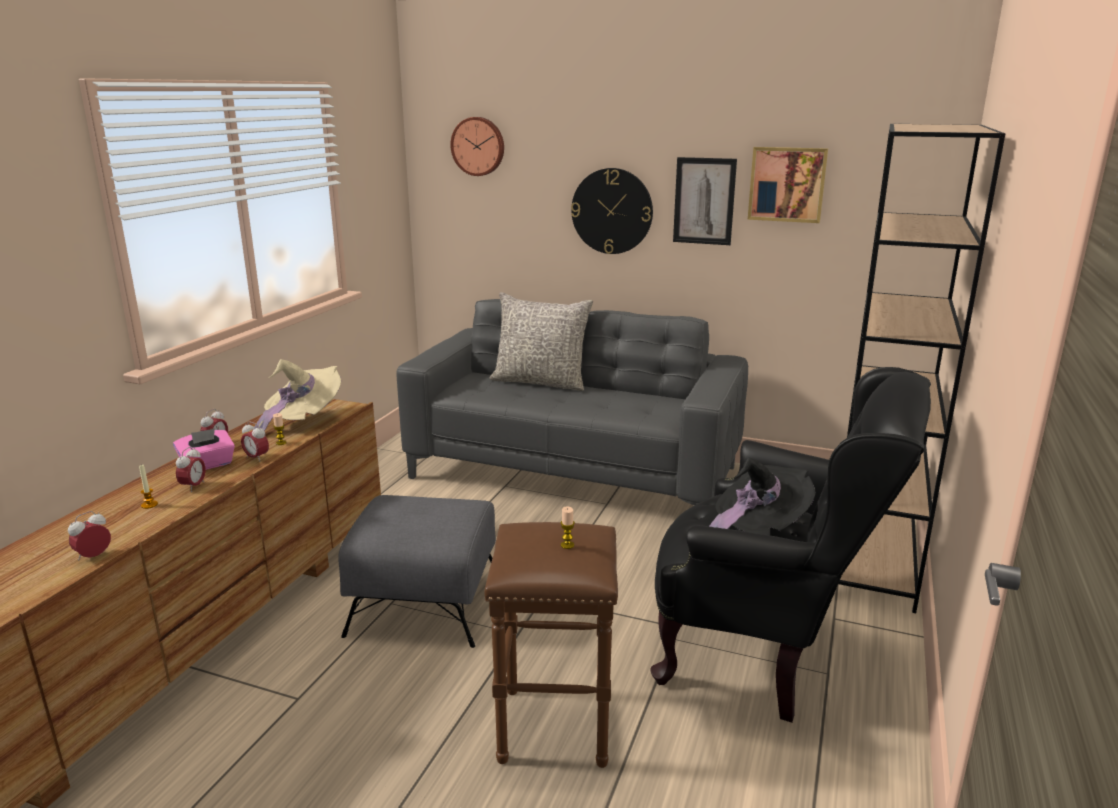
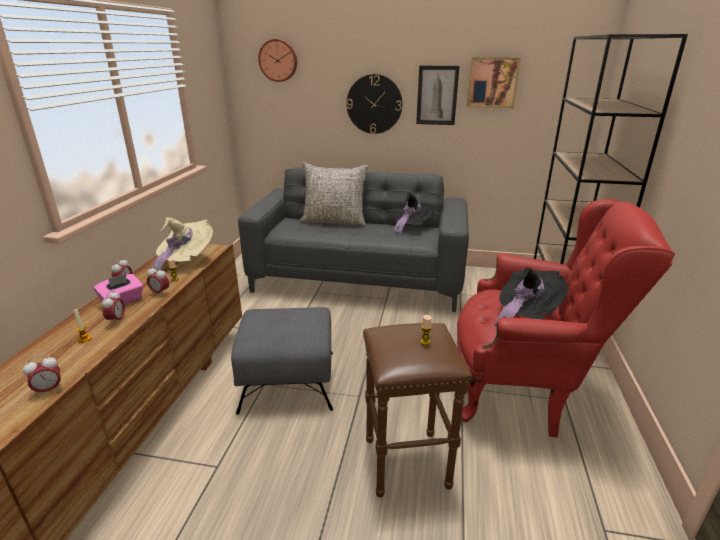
camera: 10 degrees left, 5 degrees up
(94, 556) = (49, 390): alarm clock -> alarm clock turned 150 degrees counterclockwise
(653, 395) = (411, 226): none -> black hat
(765, 656) = (523, 393): black armchair -> red armchair

